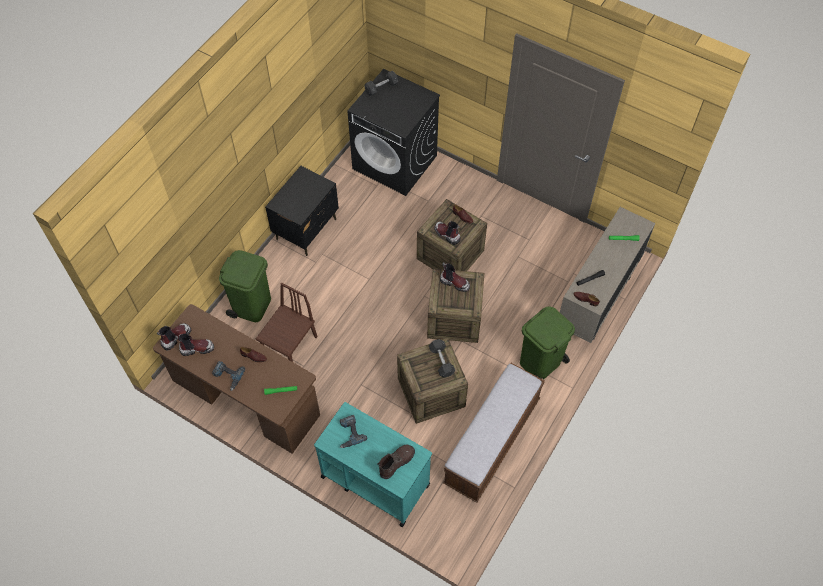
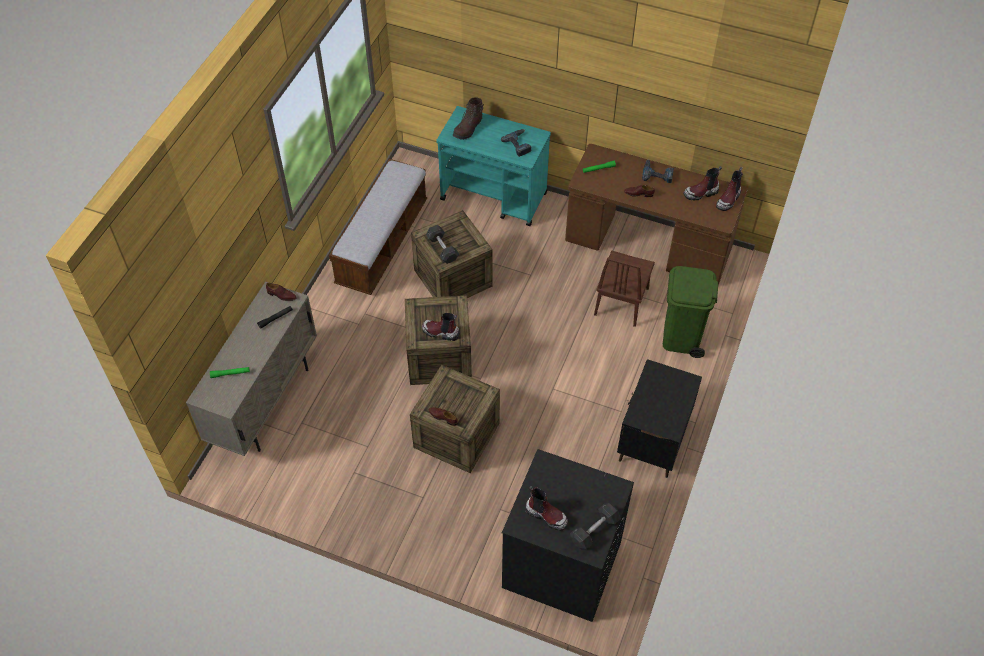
camera: 170 degrees right, 5 degrees down
(447, 234) = (460, 390): boot -> boot (546, 515)
(540, 363) = (334, 323): green trash can -> none

